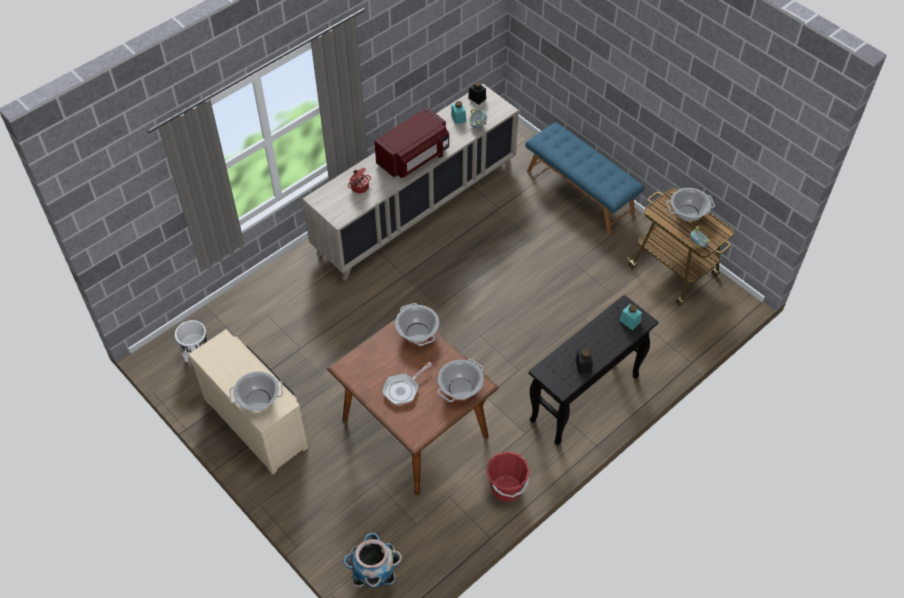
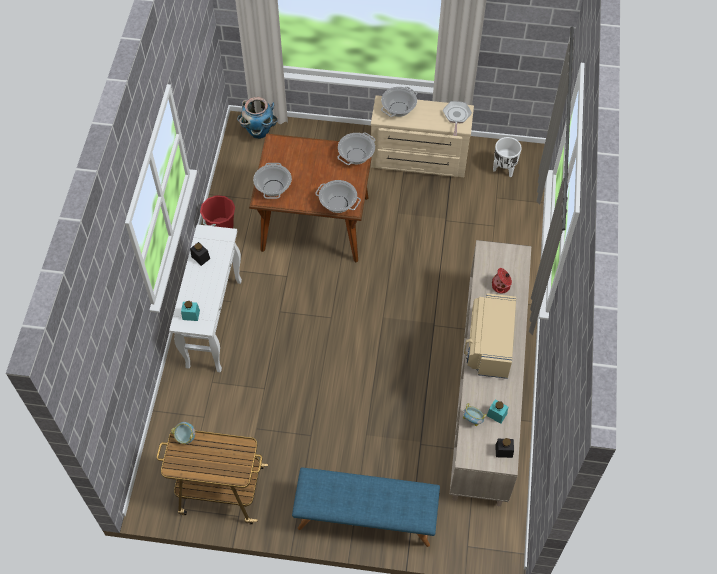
camera: 140 degrees right, 5 degrees up
(403, 389) = (310, 163): frying pan -> frying pan (456, 116)
(414, 158) = (489, 344): red microwave -> beige microwave
(584, 399) = (214, 322): black console table -> white console table
(688, 213) = (215, 466): cooking pot -> cooking pot (356, 156)

